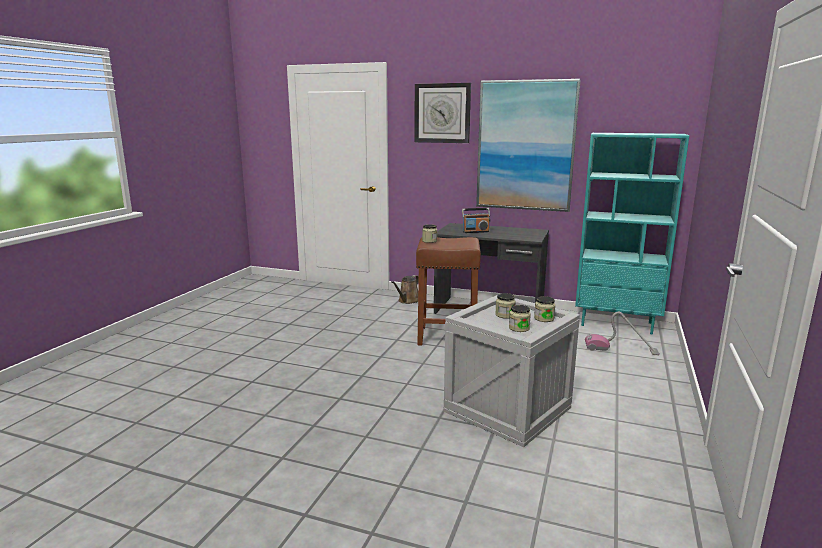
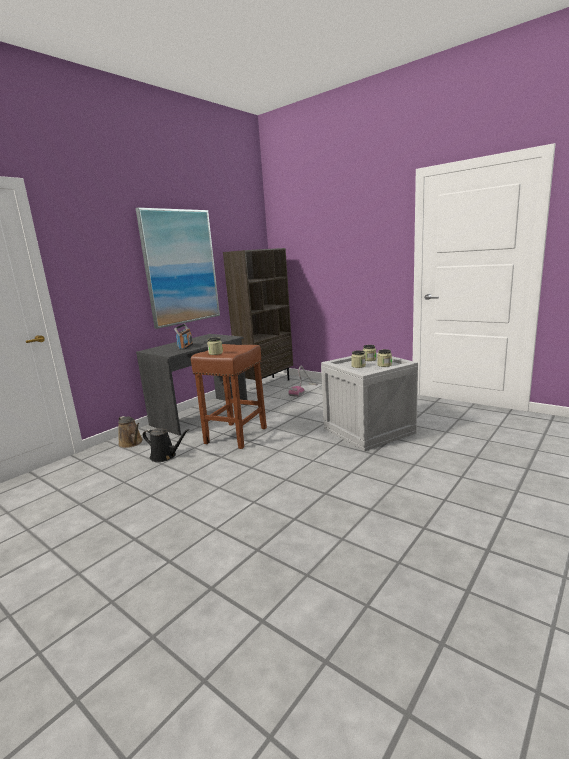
camera: 70 degrees left, 0 degrees up
(388, 318) = (165, 456): none -> black watering can
(442, 113) = (104, 240): wall clock -> none
(617, 324) = (266, 384): turquoise bookcase -> brown bookcase

